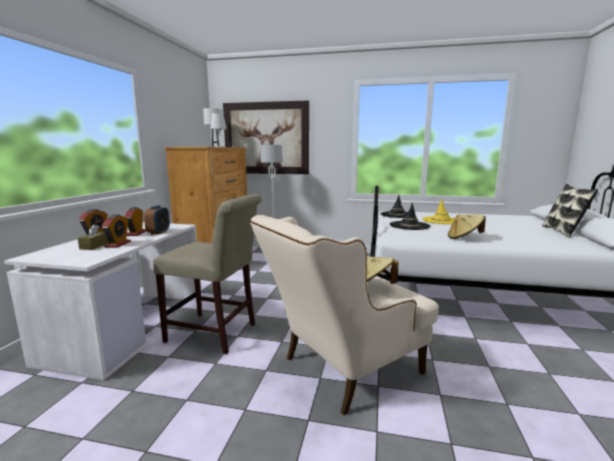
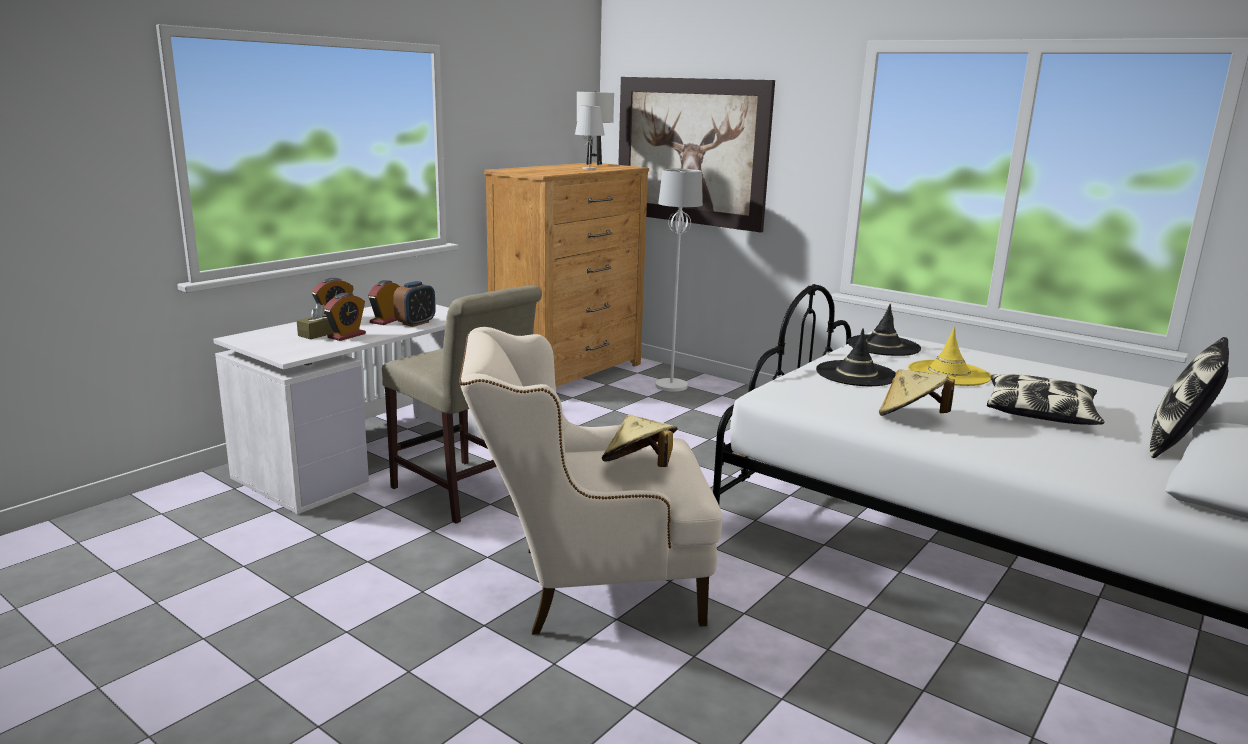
camera: 25 degrees right, 5 degrees up
(500, 229) = (1040, 413): none -> pillow

